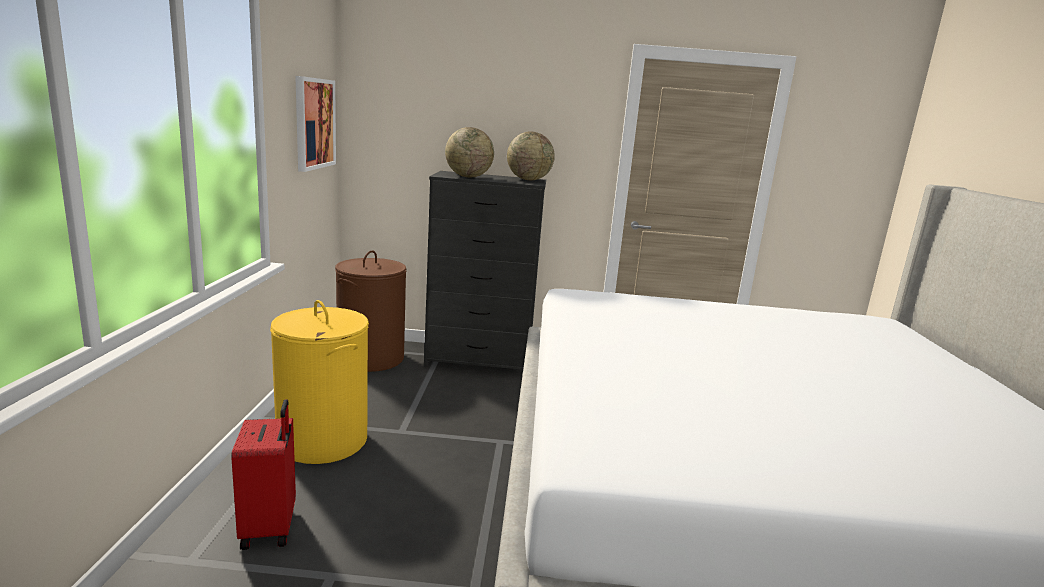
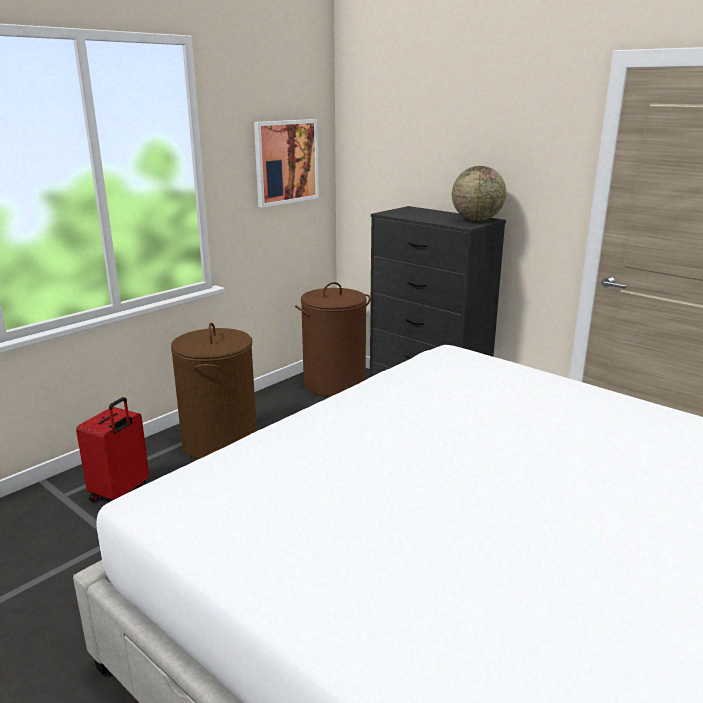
camera: 40 degrees right, 5 degrees up
(323, 440) = (220, 442): yellow laundry basket -> brown laundry basket
(468, 177) = (412, 215): globe -> none

